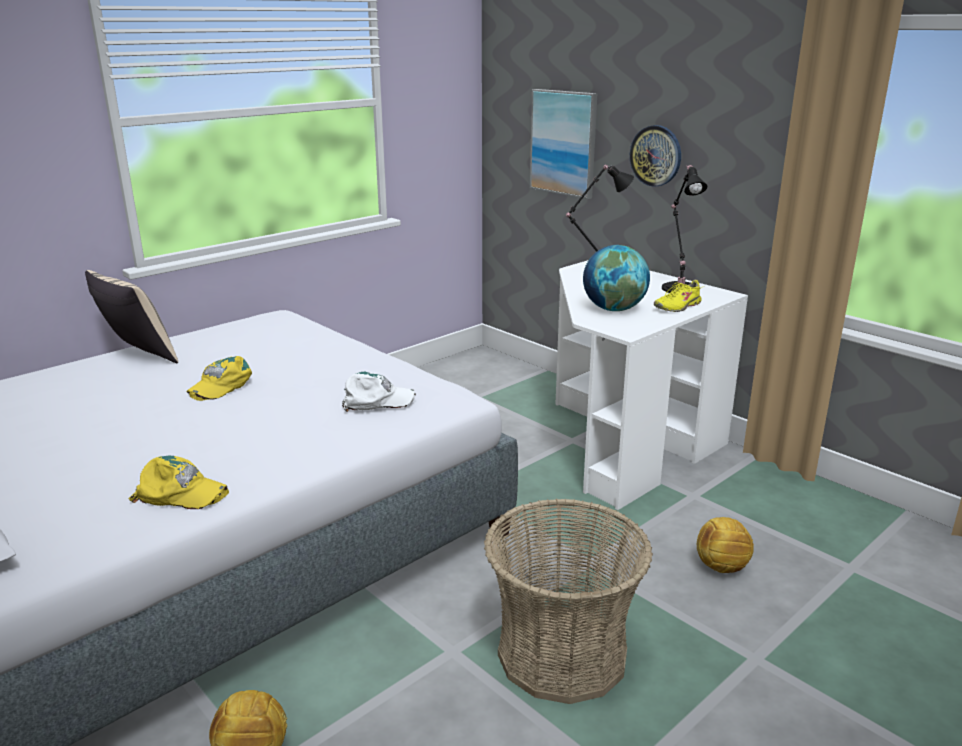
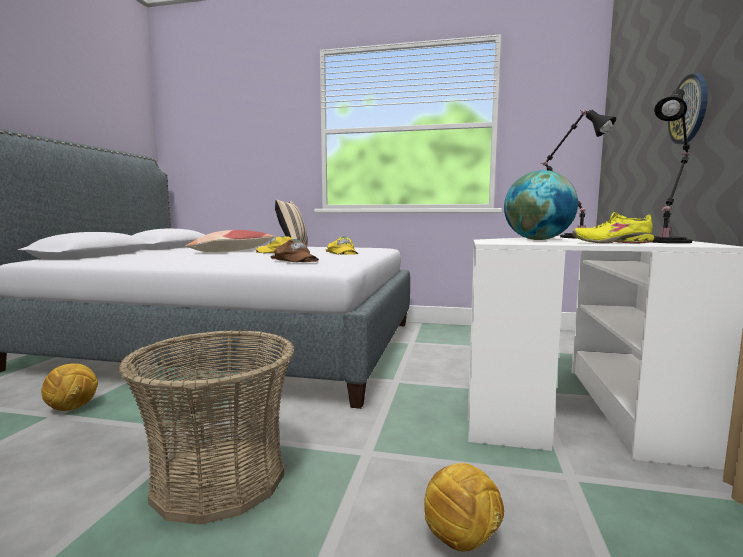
camera: 55 degrees right, 15 degrees down
(127, 411) = (233, 251): none -> pillow
(181, 493) = (149, 261): yellow cap -> yellow cap (342, 252)
(377, 400) = (295, 259): white cap -> brown cap
(564, 143) = (635, 134): picture -> none

